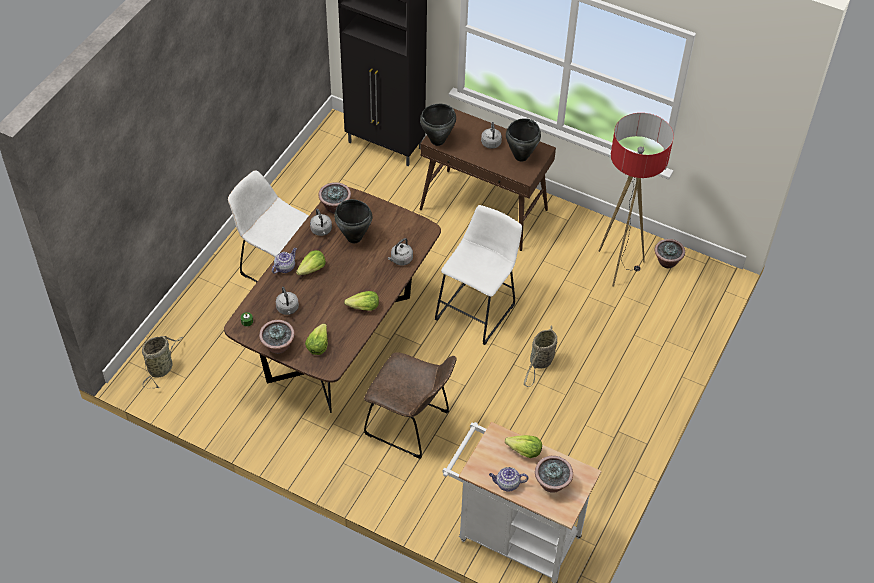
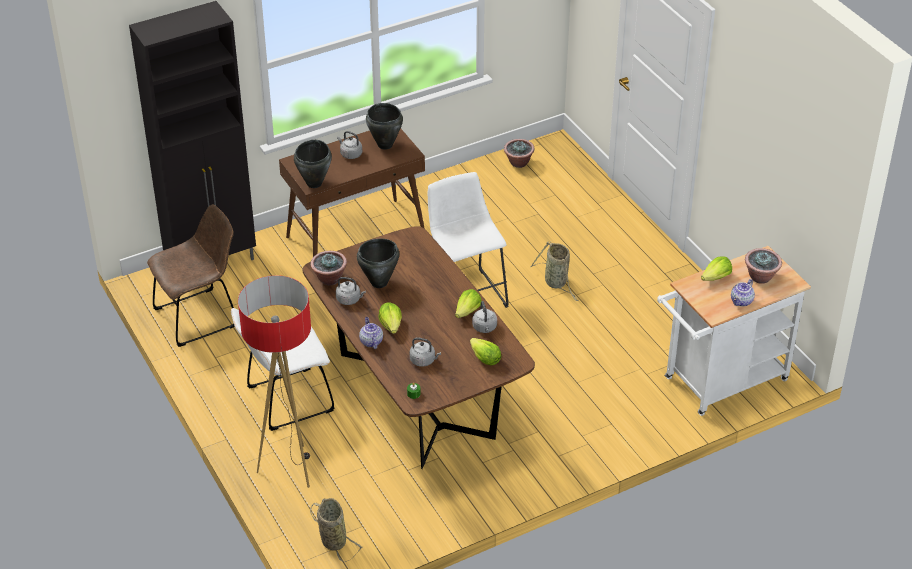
camera: 55 degrees left, 10 degrees down
(278, 346) = (463, 385): potted plant -> none
(400, 260) = (434, 265): grey kettle -> grey kettle (484, 328)
(411, 425) = (554, 393): brown chair -> brown chair (200, 316)
(619, 266) = (497, 190): floor lamp -> floor lamp (290, 468)

